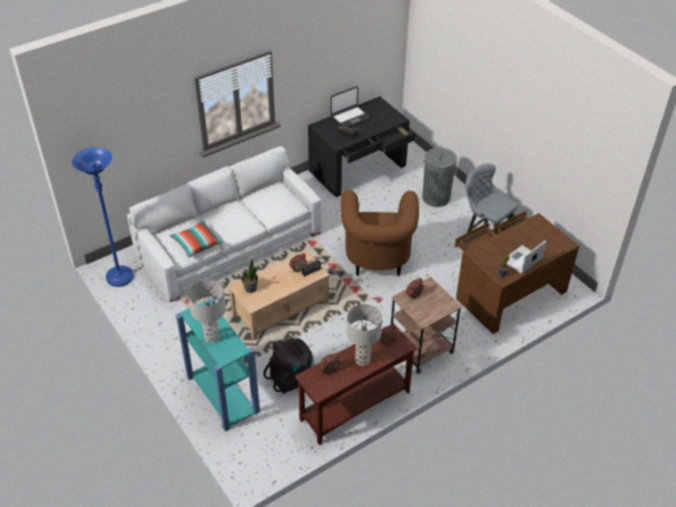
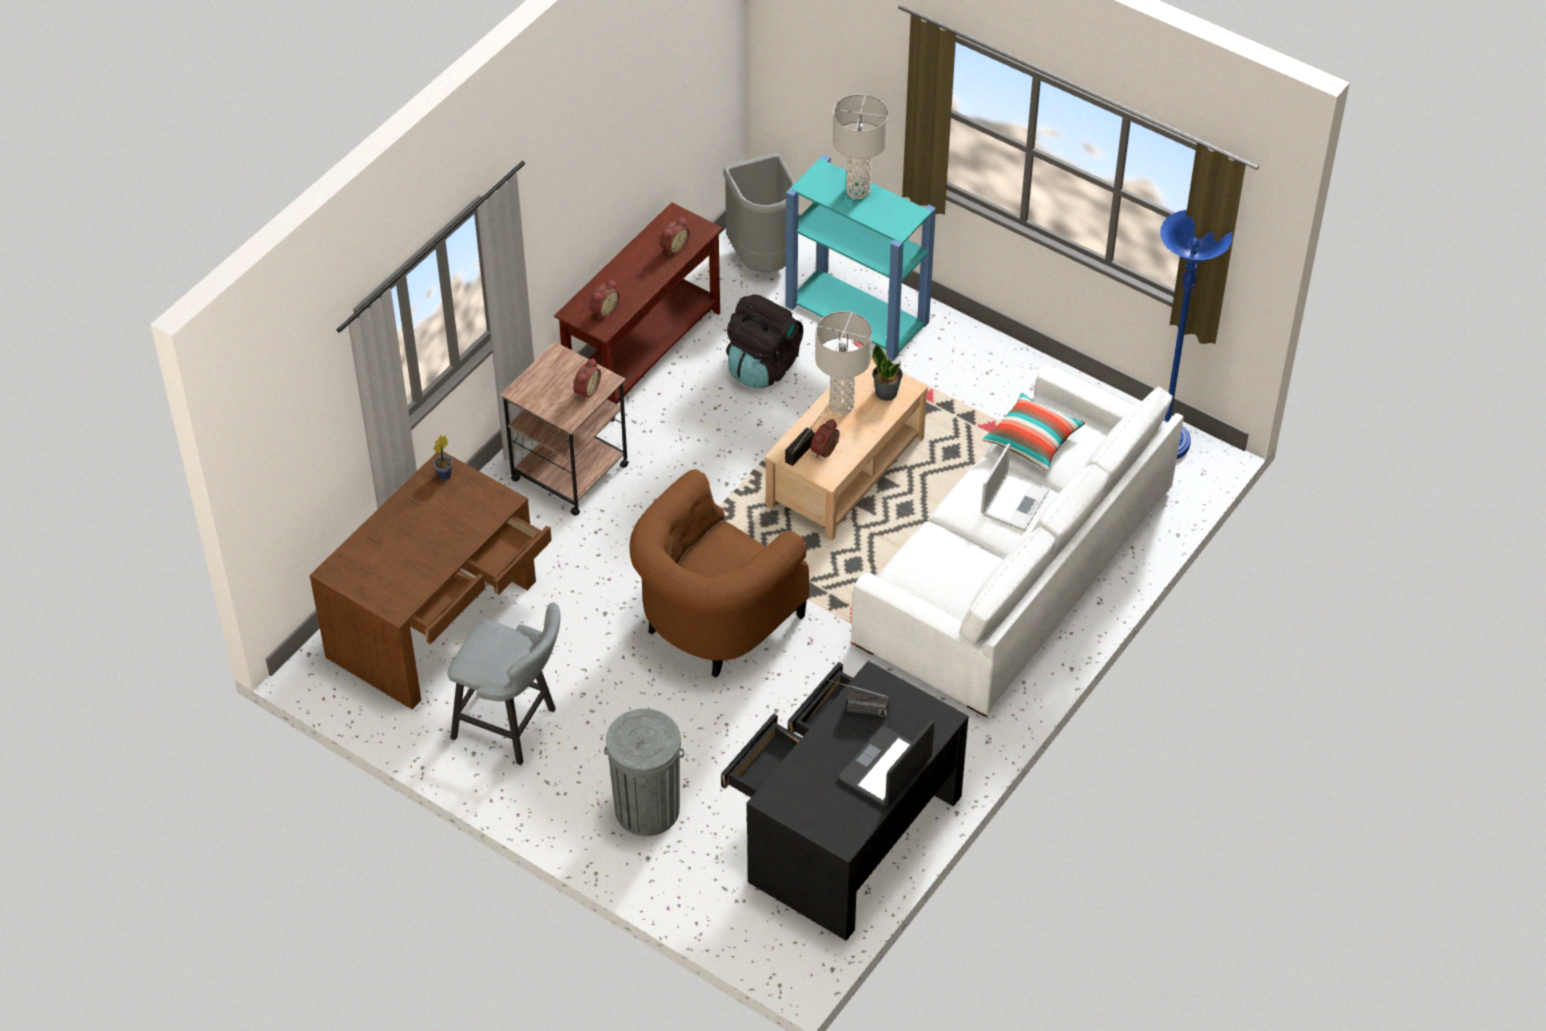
camera: 160 degrees right, 5 degrees up
(255, 449) = (763, 259): none -> grey trash can
(363, 360) = (630, 274): white table lamp -> white table lamp (841, 405)
(377, 257) = (715, 622): brown armchair -> brown armchair turned 120 degrees counterclockwise
(521, 260) = (414, 512): laptop -> laptop (1015, 501)

